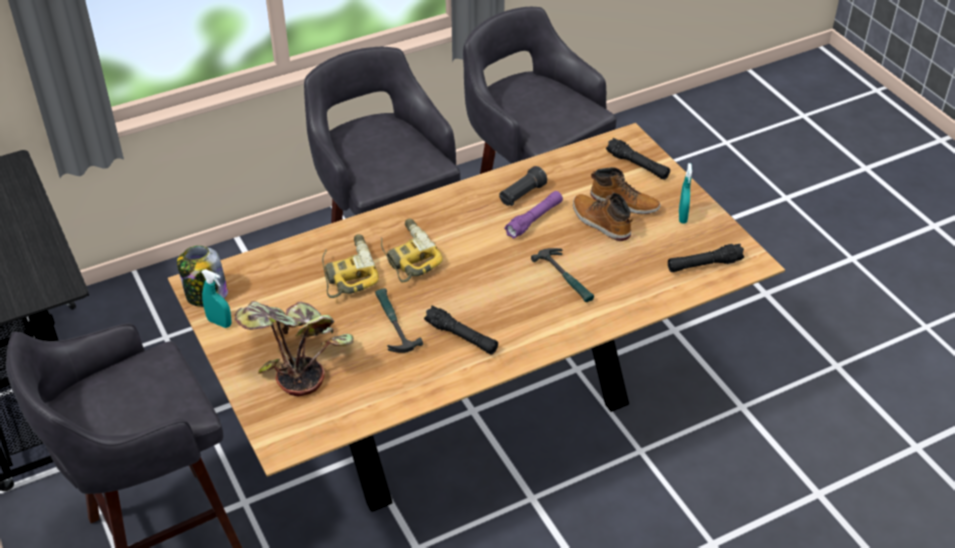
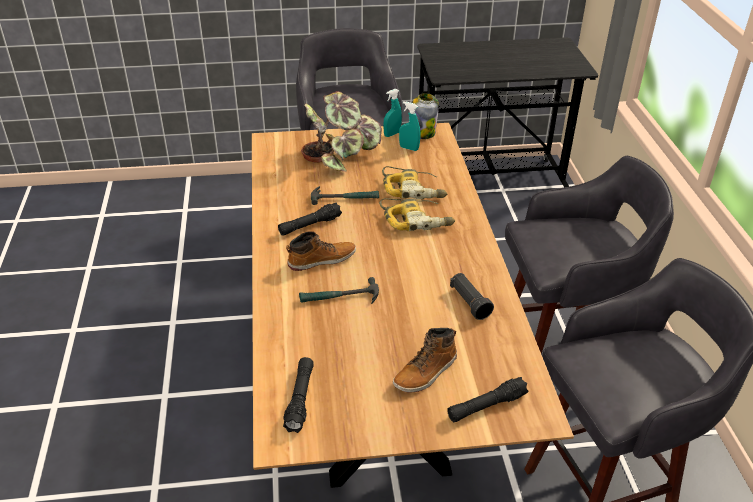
camera: 110 degrees right, 5 degrees down
(534, 220) = (429, 301): purple flashlight -> none
(600, 222) = (403, 344): boot -> boot (321, 260)
(682, 216) = (382, 411): turquoise spray bottle -> turquoise spray bottle (409, 148)

